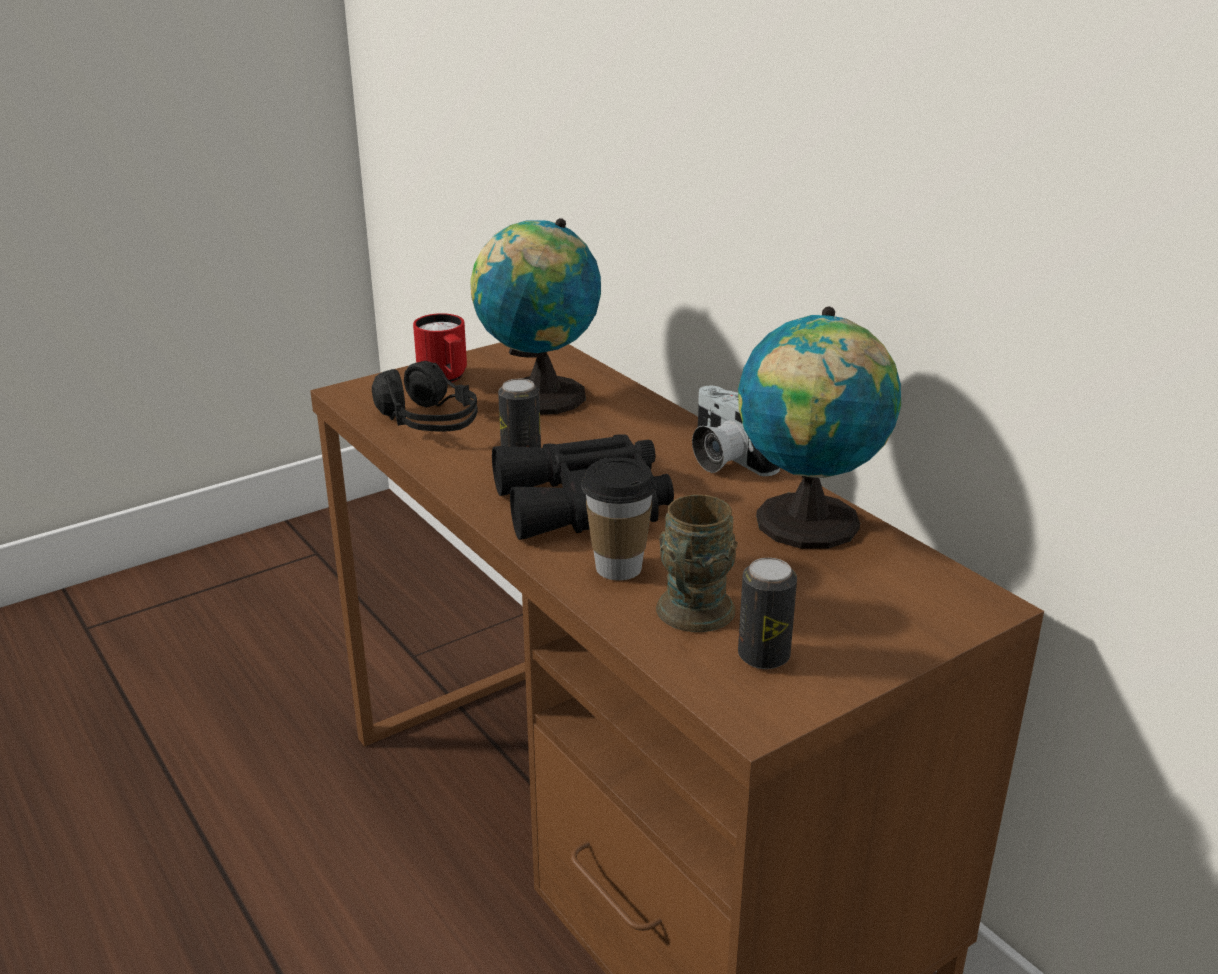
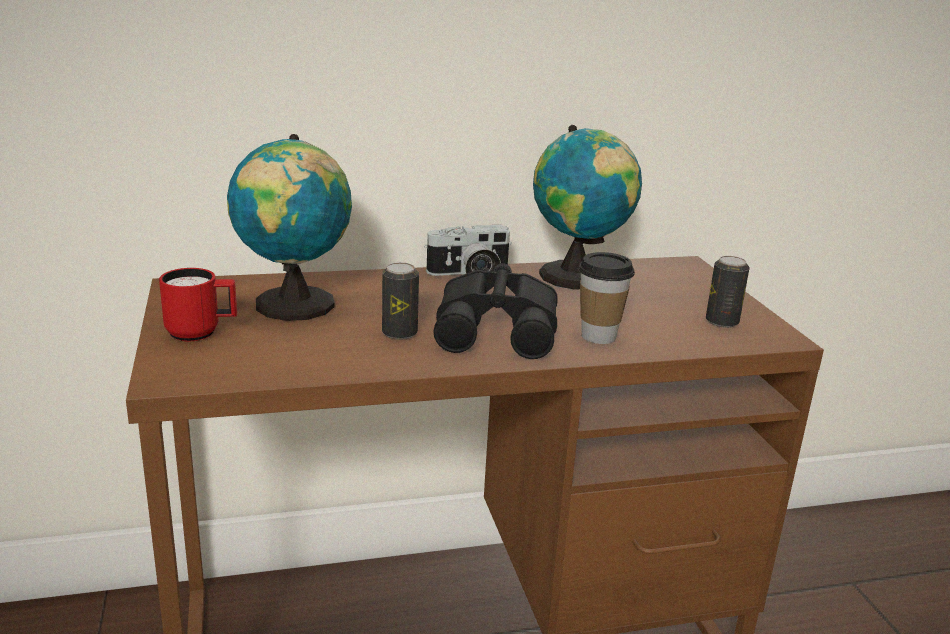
camera: 70 degrees left, 5 degrees down
(429, 423) = (289, 355): black headphones -> none
(691, 618) = (672, 330): brown mug -> none

